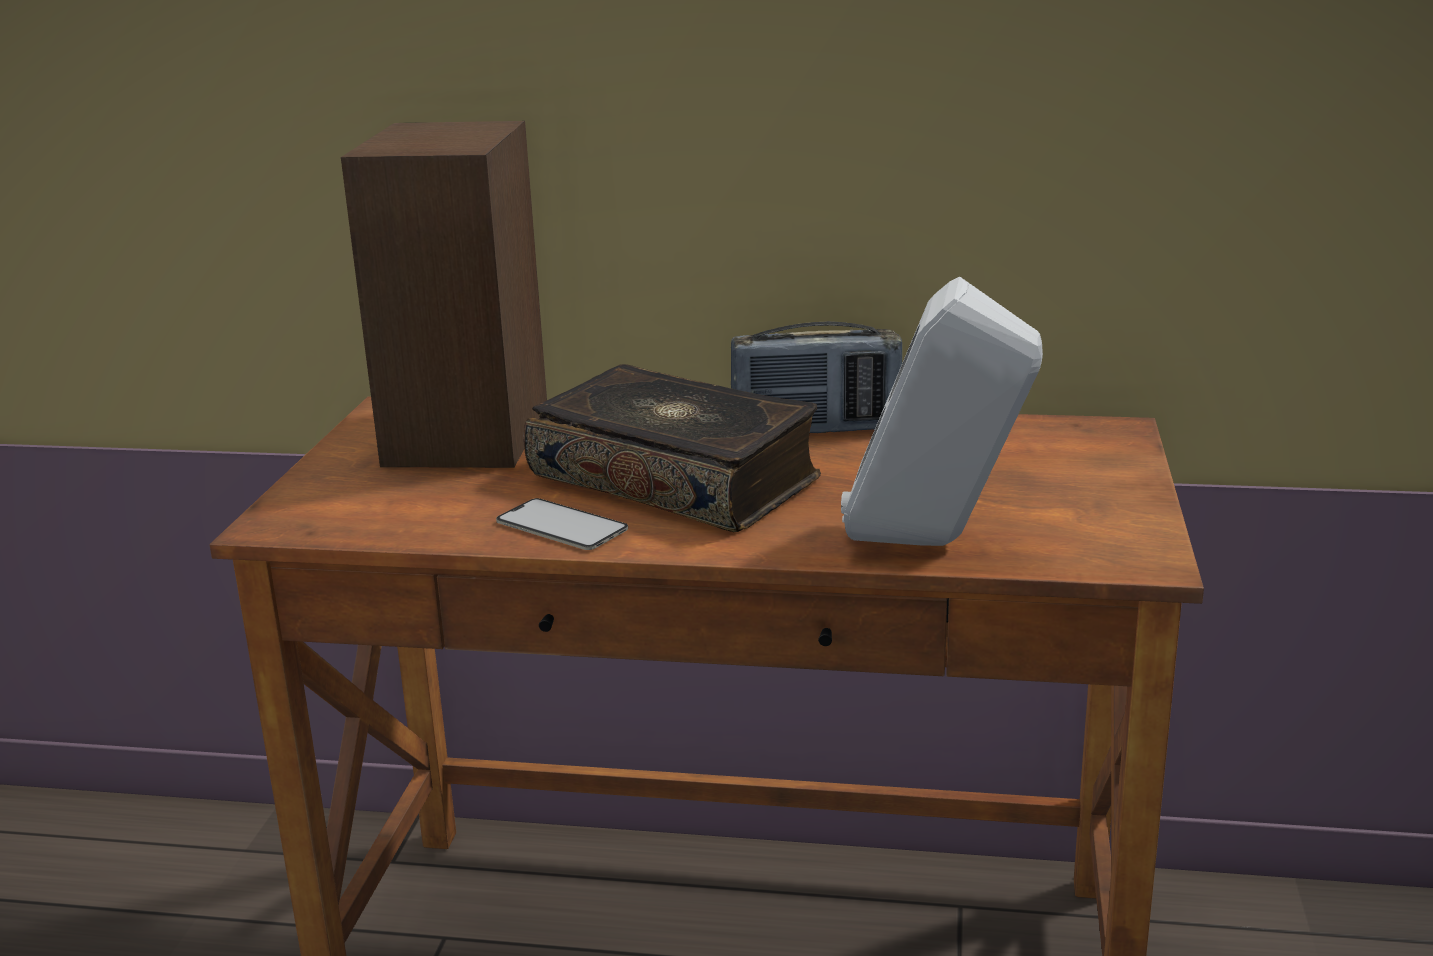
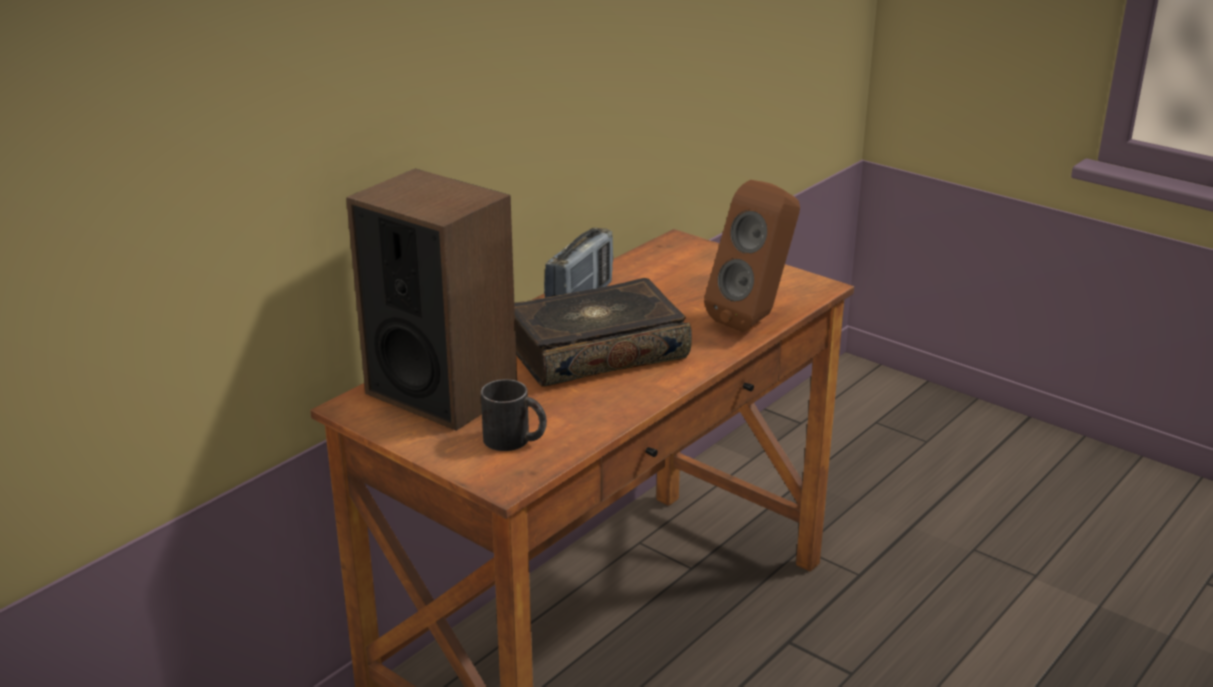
camera: 60 degrees left, 5 degrees up
(384, 501) = (515, 440): none -> black mug
(561, 525) = (620, 398): phone -> none
(935, 544) = (754, 319): white speaker -> brown speaker

